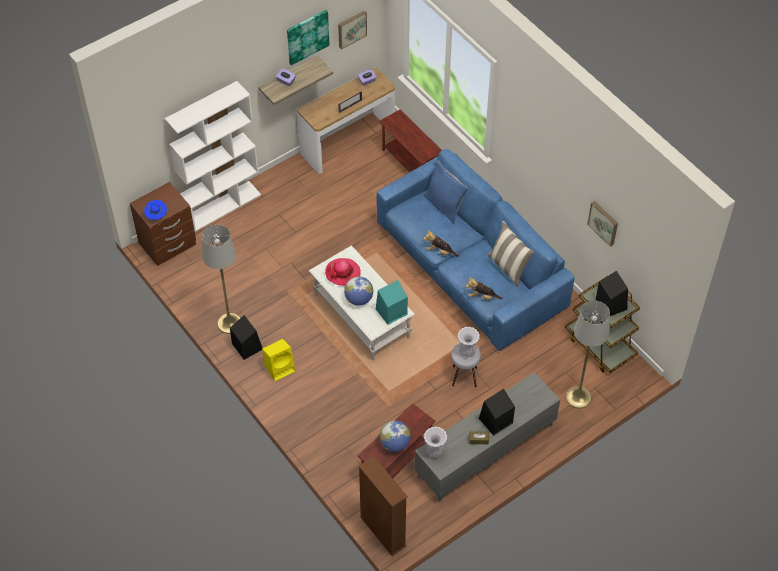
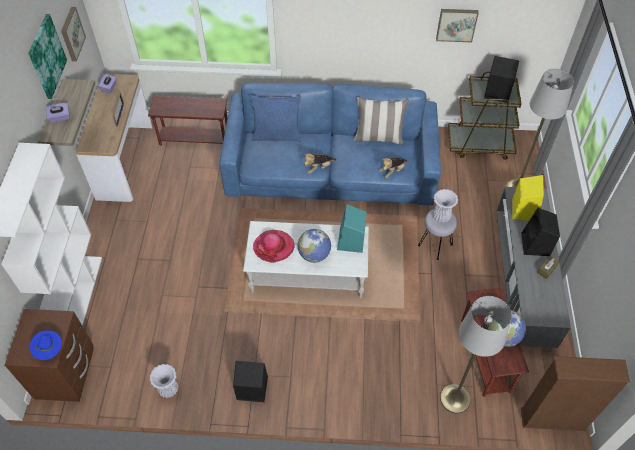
camera: 50 degrees left, 0 degrees up
(229, 323) = (211, 384): grey floor lamp -> grey floor lamp (455, 398)
(280, 367) = (301, 377): yellow speaker -> yellow speaker (524, 209)
(435, 452) = (536, 310): white vase -> white vase (169, 389)

